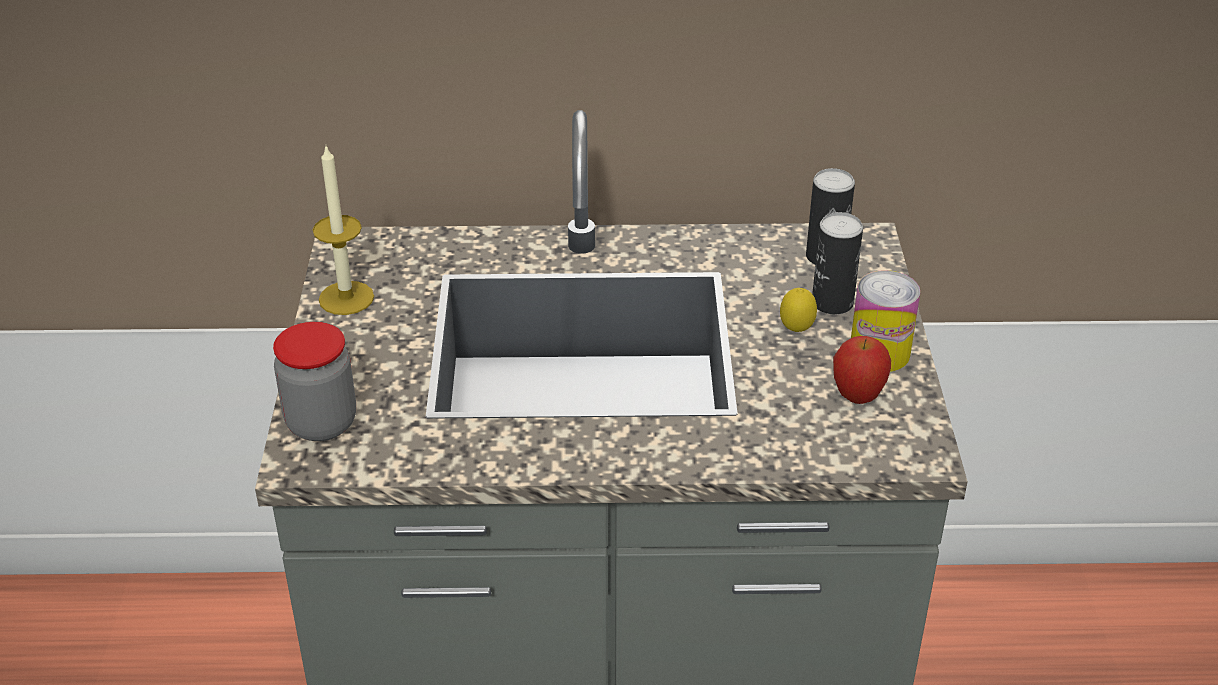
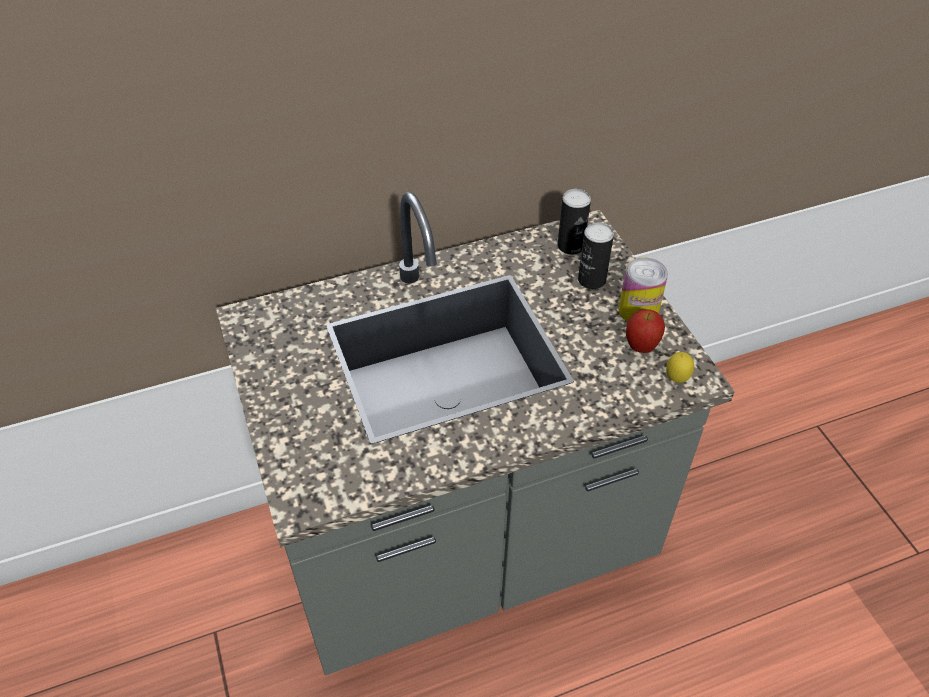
camera: 20 degrees left, 10 degrees up
(321, 423) = (299, 470): jar -> none
(346, 298) = (266, 361): candle -> none
(796, 331) = (580, 307): lemon -> lemon (676, 379)

